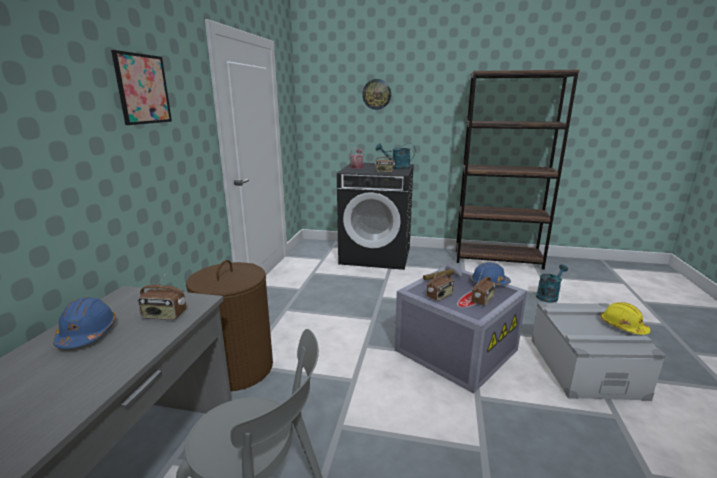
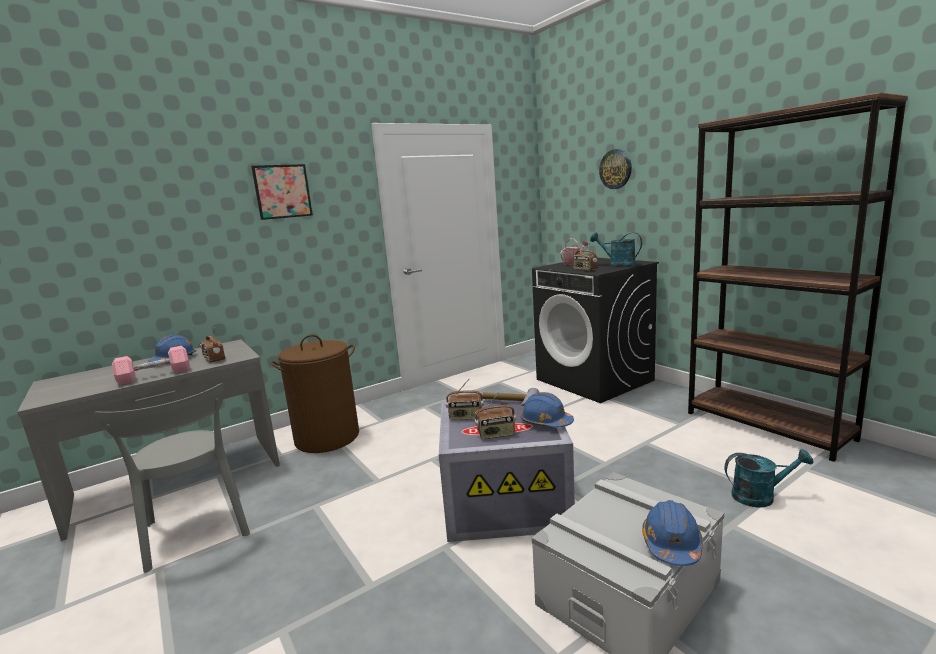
camera: 45 degrees right, 5 degrees down
(125, 360) = (154, 375): none -> pink dumbbell
(623, 326) = (671, 544): yellow hard hat -> blue hard hat

